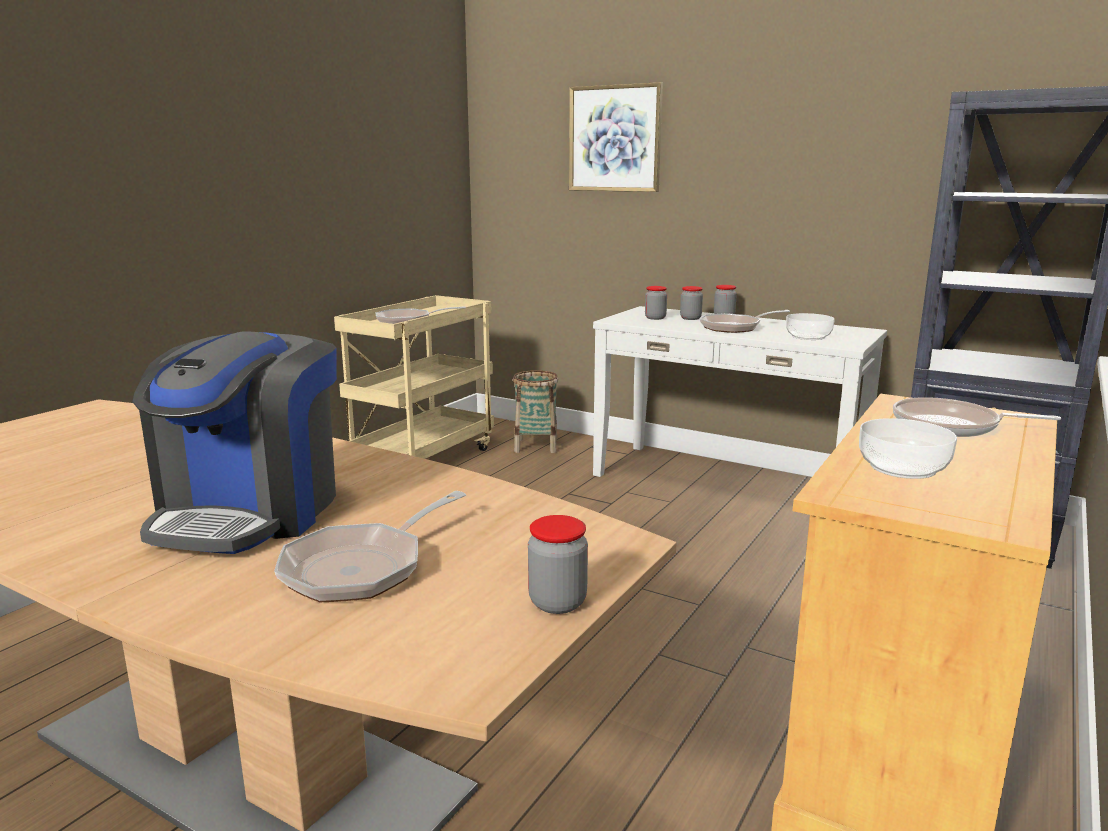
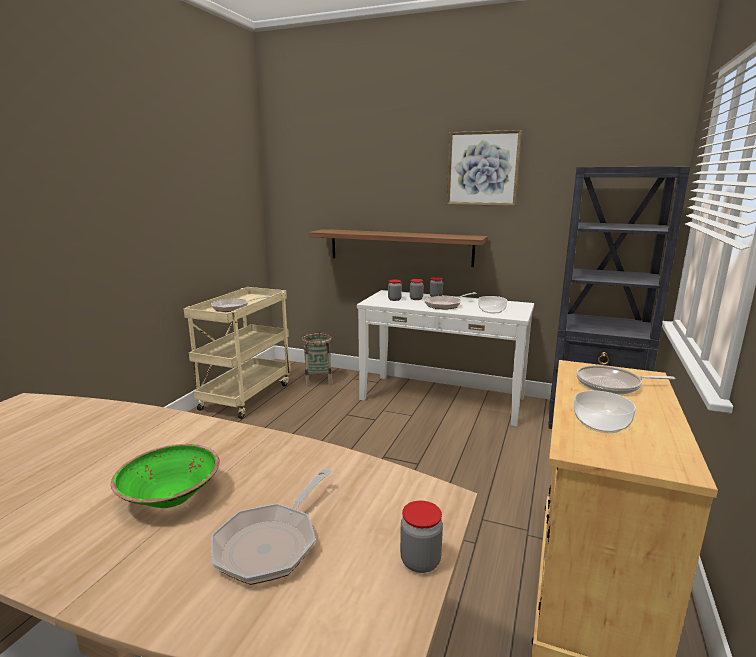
camera: 10 degrees left, 0 degrees up
(250, 512) = (171, 496): coffee machine -> green bowl
(615, 138) = (361, 185): picture -> picture (482, 168)
(672, 237) = (400, 247): none -> shelf

